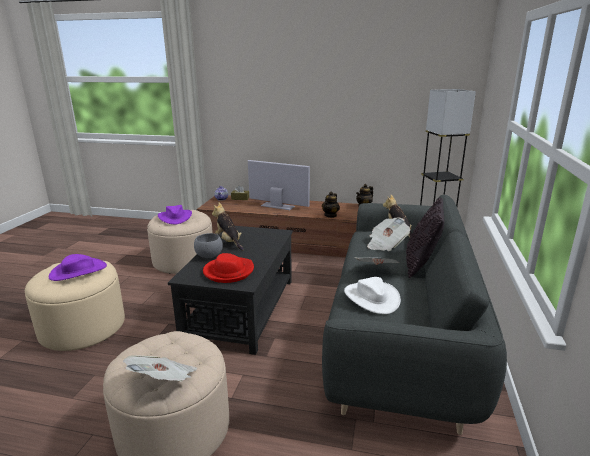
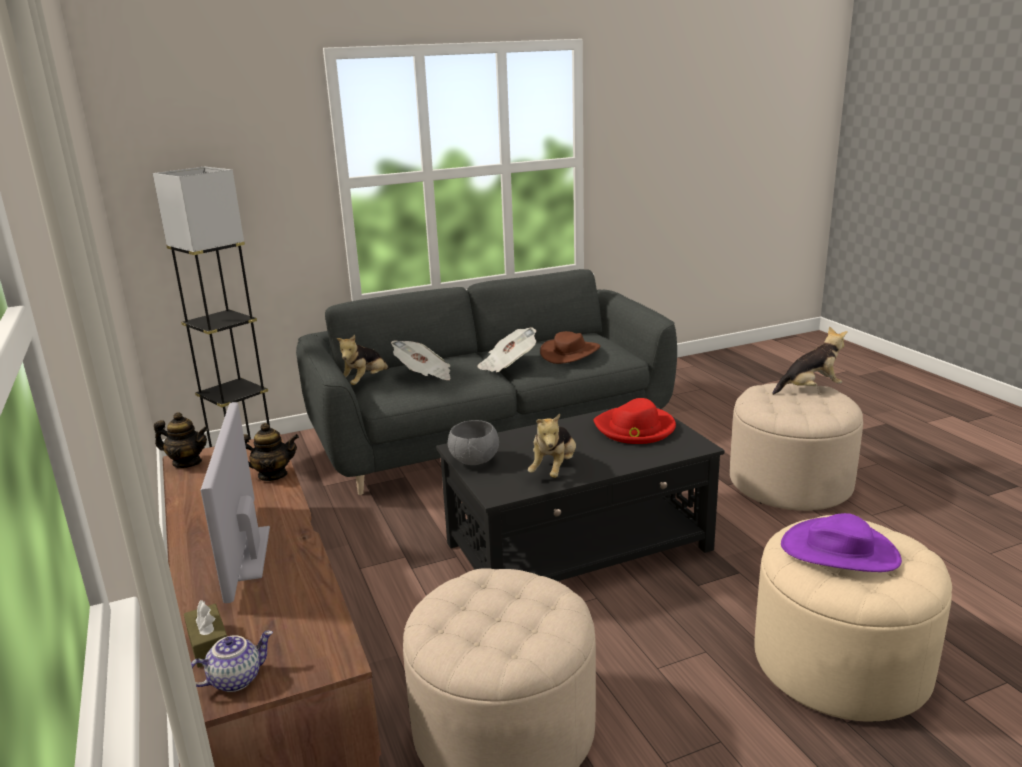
camera: 125 degrees left, 0 degrees up
(164, 382) = (810, 389): newspaper -> plush toy
(175, 217) = (504, 620): purple hat -> none
(208, 256) = (621, 460): grey bowl -> grey bowl (475, 461)
(371, 298) = (570, 353): white hat -> brown hat
(421, 265) = (457, 355): black pillow -> none

